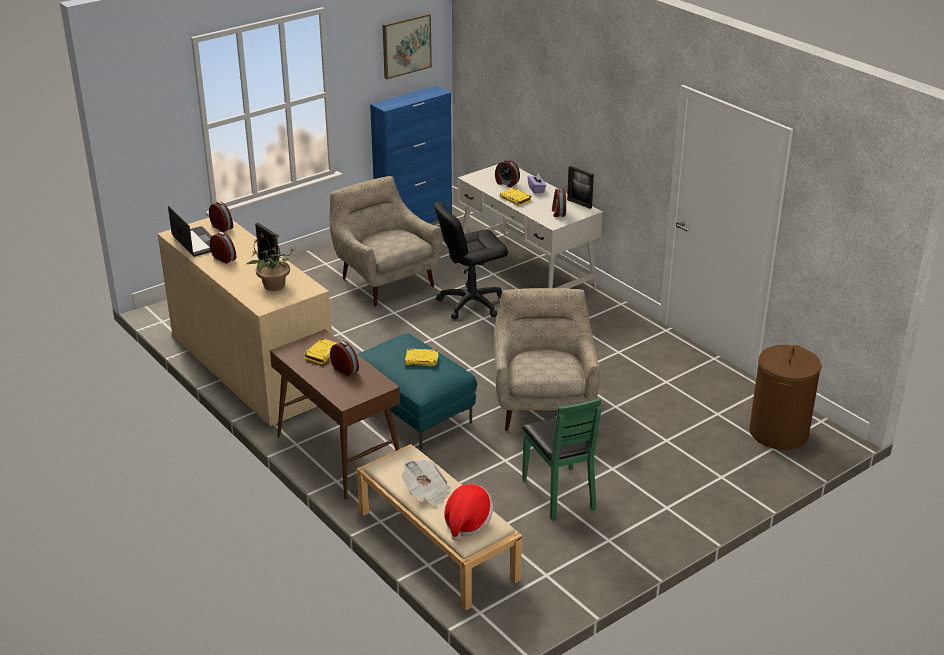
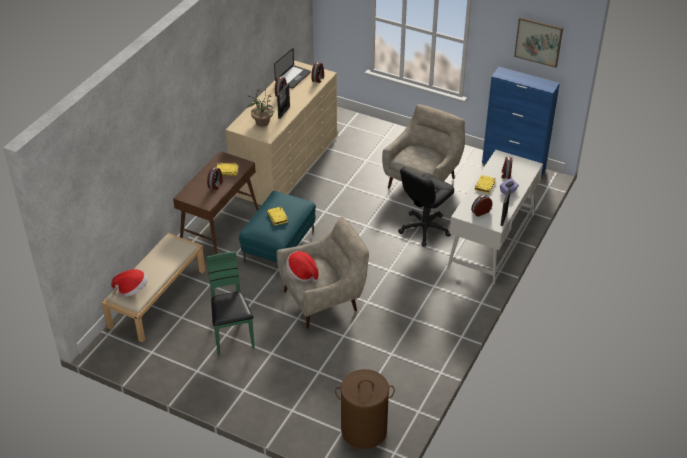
camera: 65 degrees right, 10 degrees up
(426, 493) = (152, 265): newspaper -> none
(471, 303) = (424, 229): black office chair -> black office chair turned 90 degrees counterclockwise
(543, 369) = (302, 273): none -> hat
(559, 493) = (232, 335): green chair -> green chair turned 120 degrees clockwise

